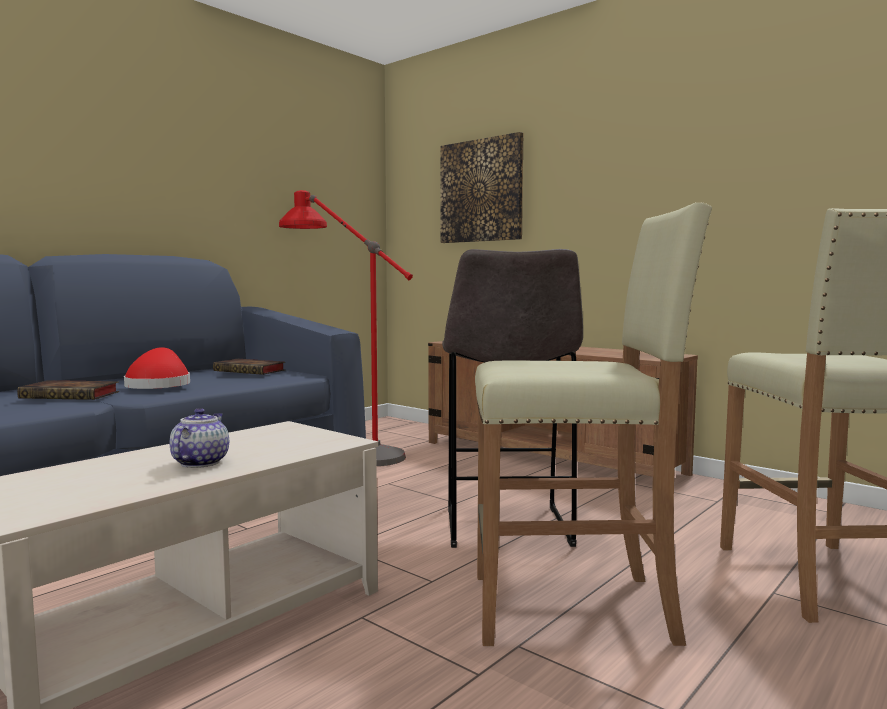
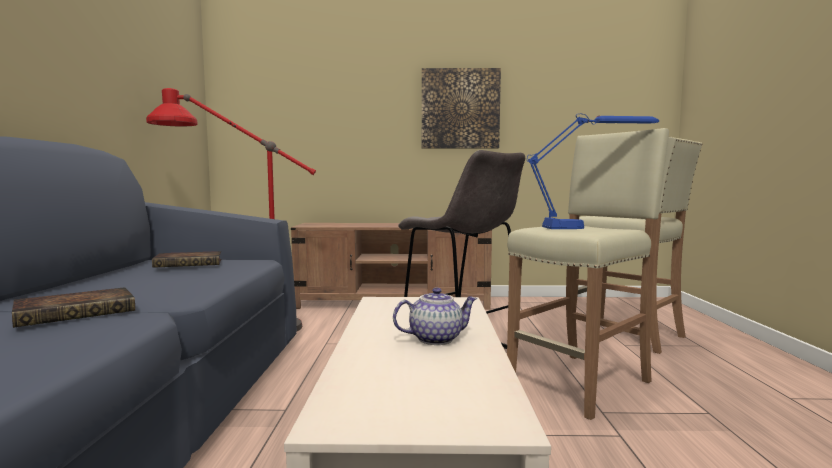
camera: 40 degrees left, 0 degrees up
(159, 385) = (146, 287): red hat -> none
(199, 462) = (436, 338): teapot -> teapot turned 105 degrees clockwise
(481, 191) = (313, 107): picture -> picture (460, 109)
(578, 367) = (589, 227): none -> blue table lamp

